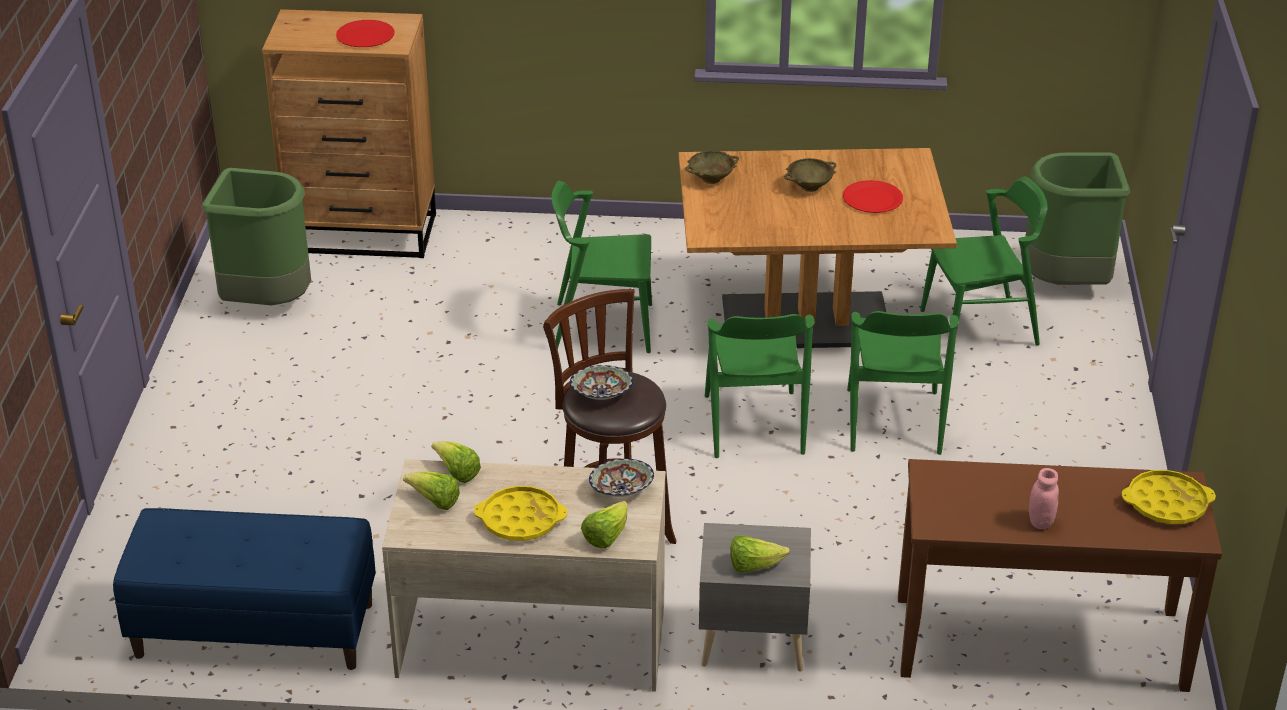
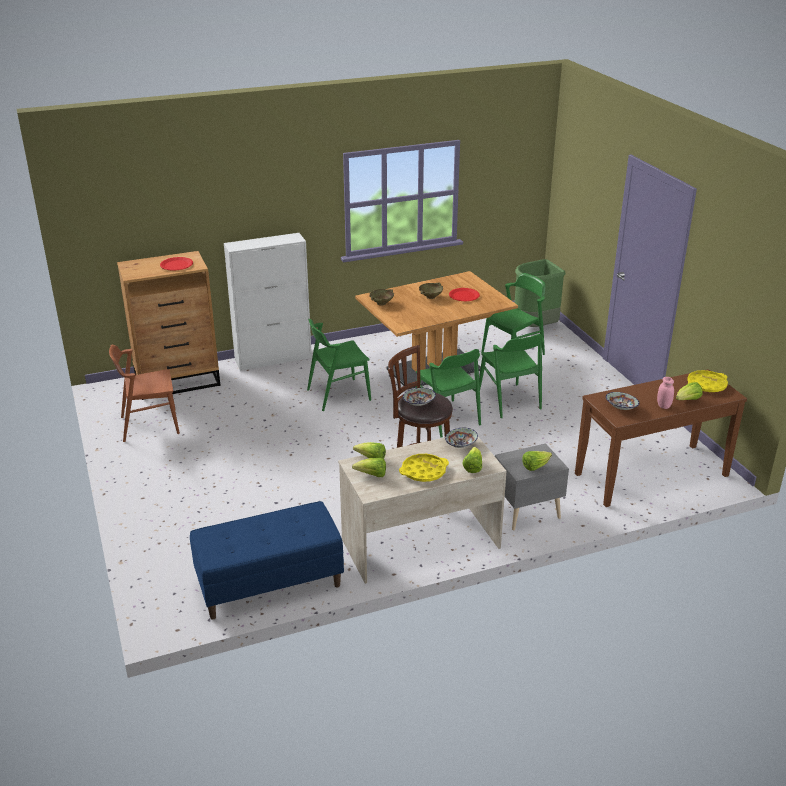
camera: 25 degrees left, 5 degrees down
(267, 301) = (149, 425): green trash can -> brown chair
(545, 229) = (273, 359): none -> white cabinet
(956, 503) = (621, 408): none -> bowl
(1097, 524) = (687, 400): none -> lettuce

